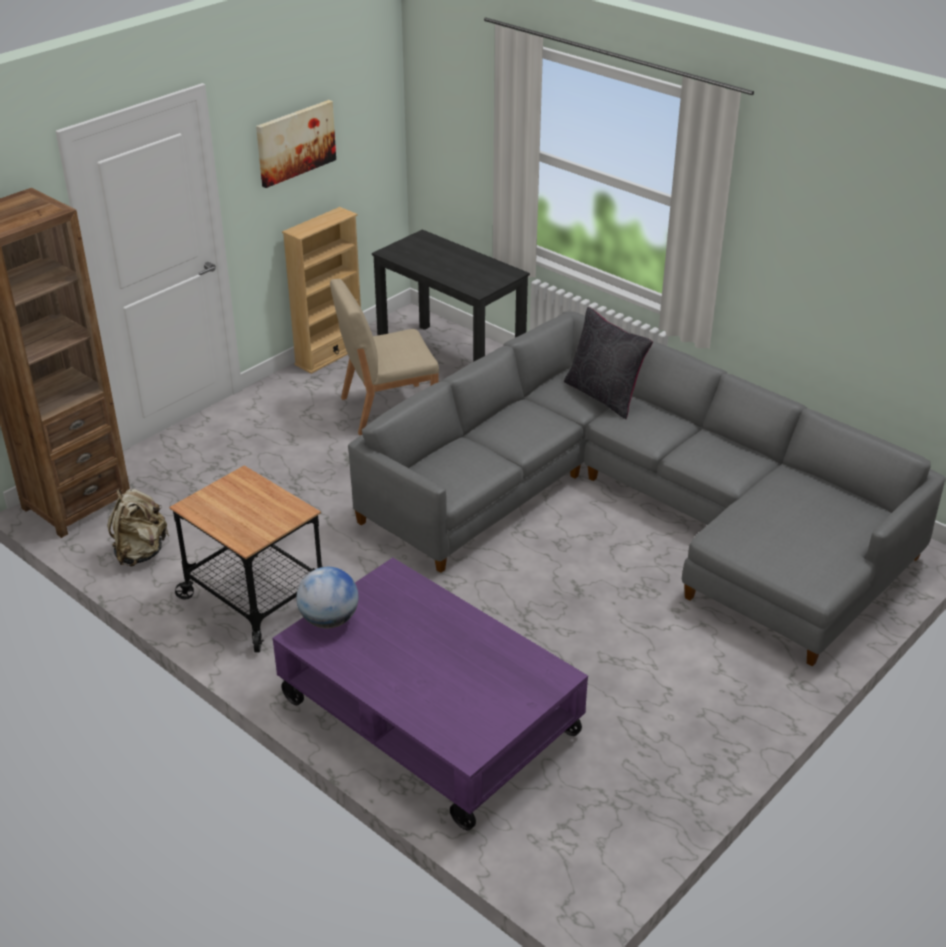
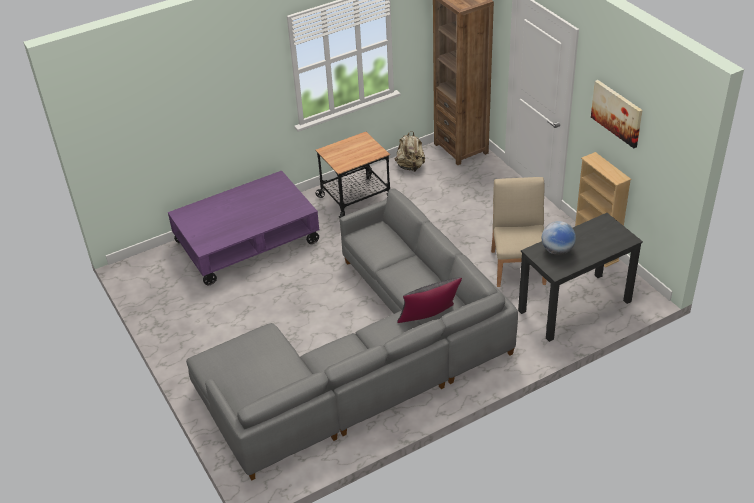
camera: 110 degrees right, 5 degrees up
(329, 620) = (283, 186): globe -> globe (557, 250)

